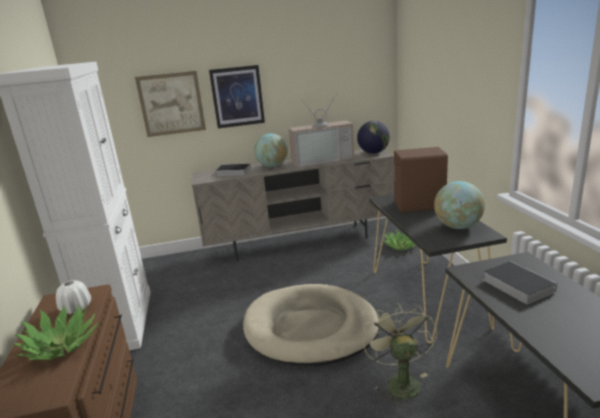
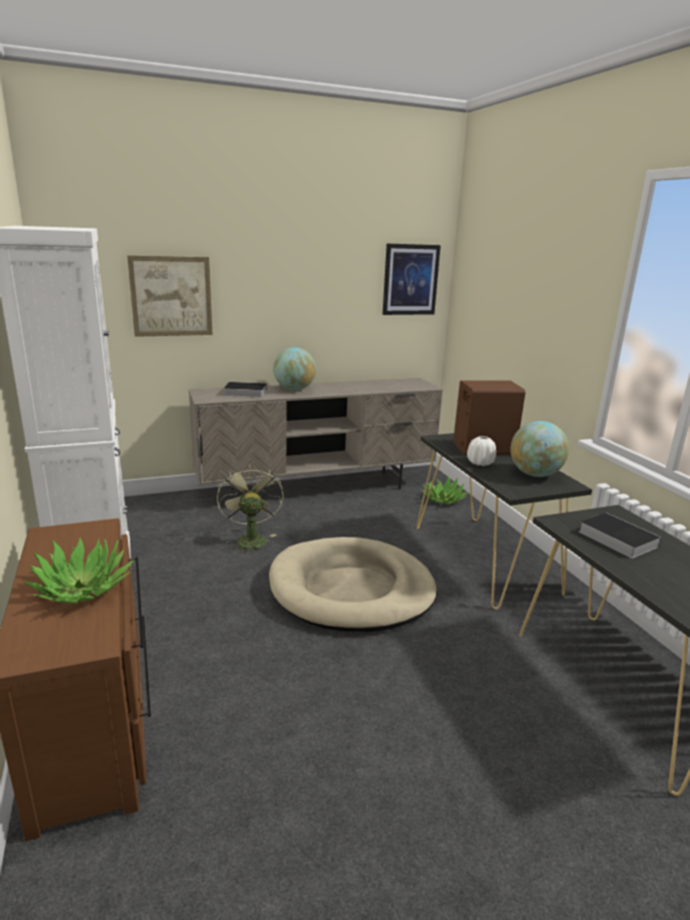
camera: 10 degrees left, 0 degrees up
(76, 308) = (85, 545): white vase -> white vase (480, 463)
(237, 96) = (257, 297): picture -> picture (410, 280)
(322, 160) = (356, 387): television -> none
(373, 153) = (417, 384): globe -> none
(399, 381) = (468, 650): green fan -> green fan (250, 539)

